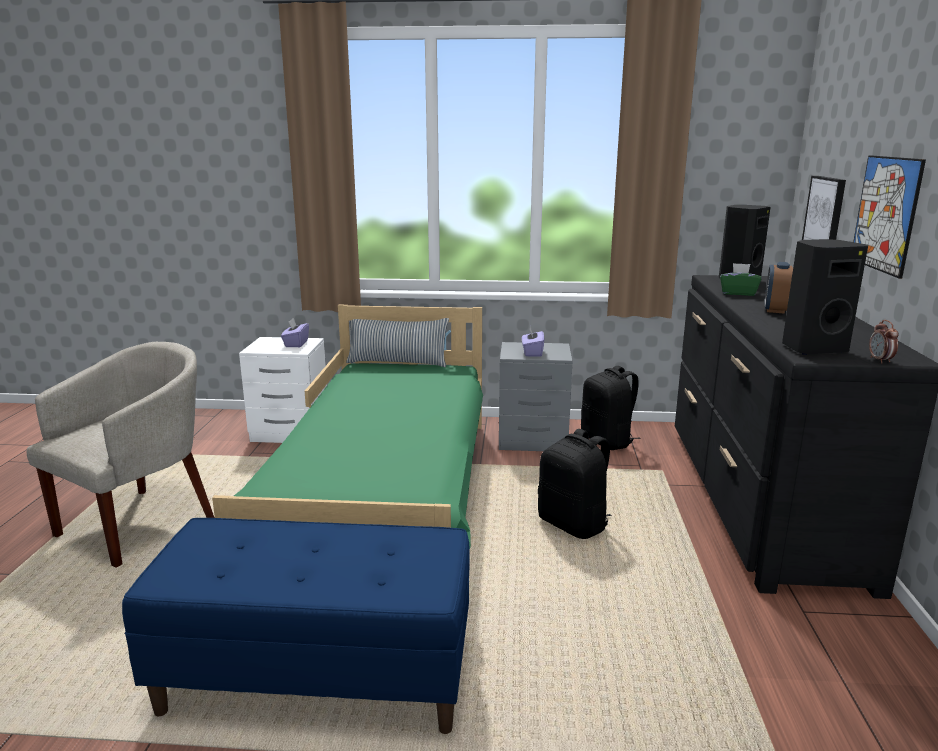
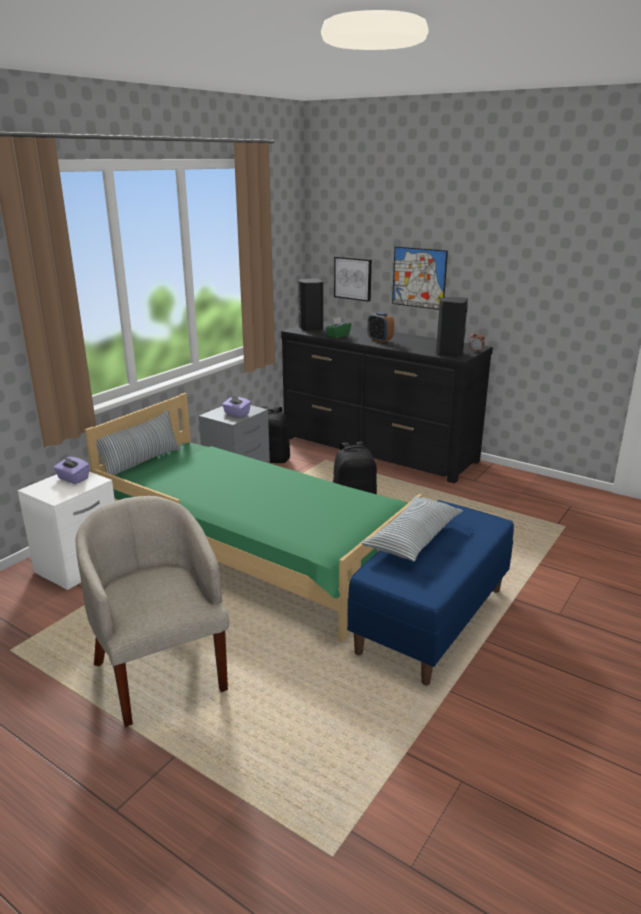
camera: 60 degrees left, 5 degrees up
(322, 535) = (413, 538): none -> pillow

